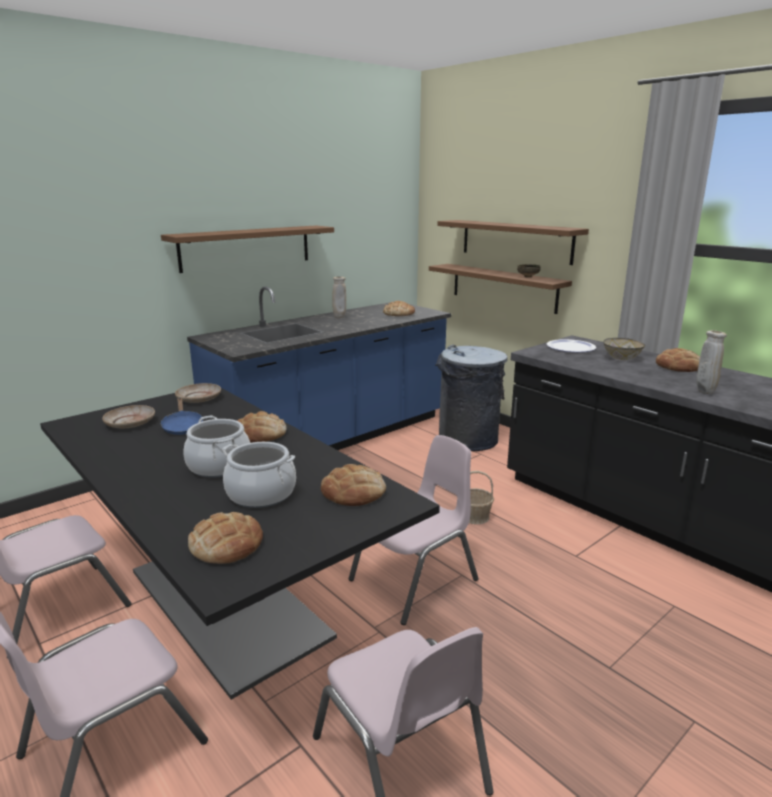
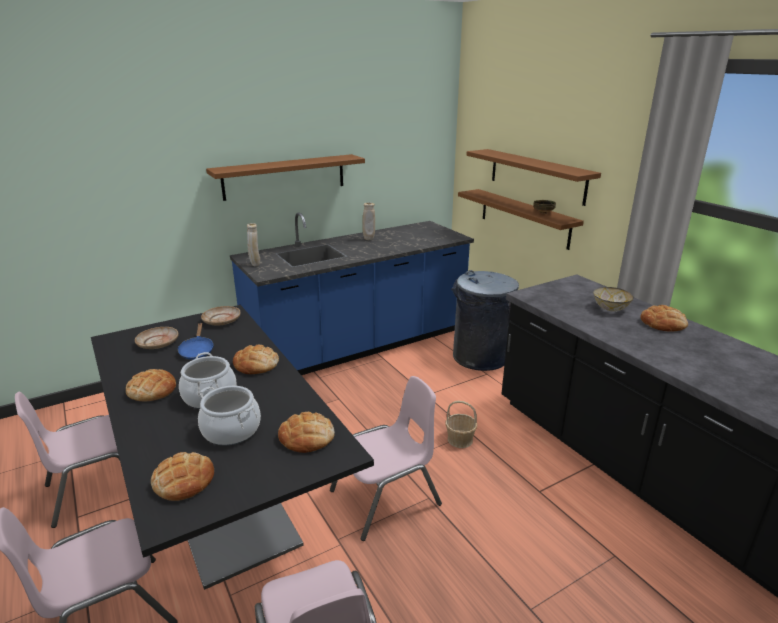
camera: 10 degrees right, 5 degrees up
(398, 313) = (424, 237): bread -> bread (152, 390)
(571, 347) = (567, 290): plate -> none
(704, 392) = (671, 359): beige vase -> beige vase (255, 265)

